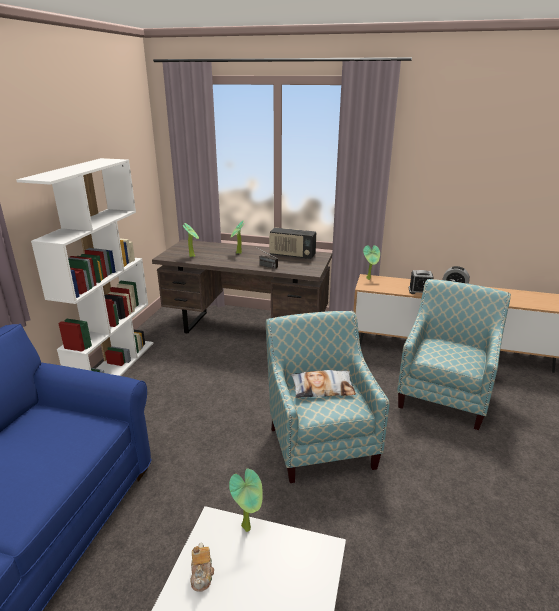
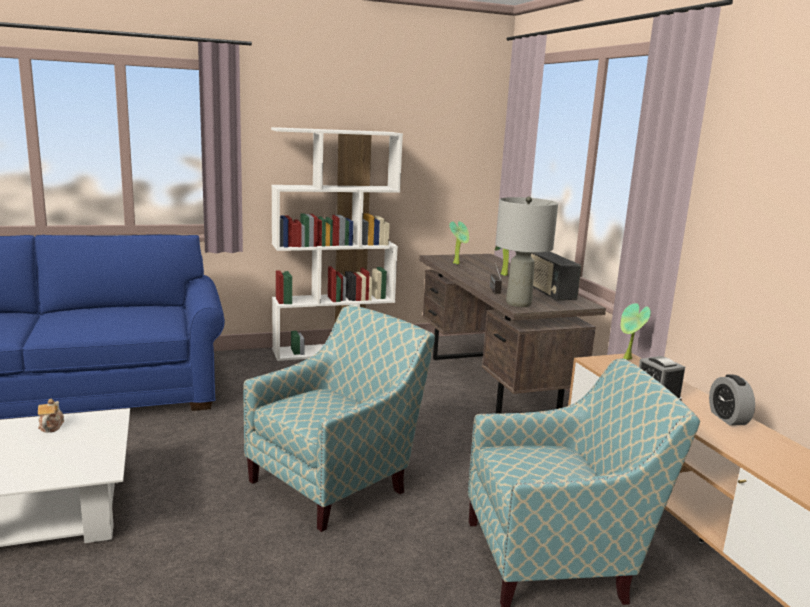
camera: 55 degrees right, 10 degrees down
(202, 575) = (51, 426): teapot -> teapot turned 120 degrees clockwise
(248, 527) = (114, 431): potted plant -> none
(303, 270) = (518, 303): none -> grey table lamp
(322, 388) = (337, 401): pillow -> none

